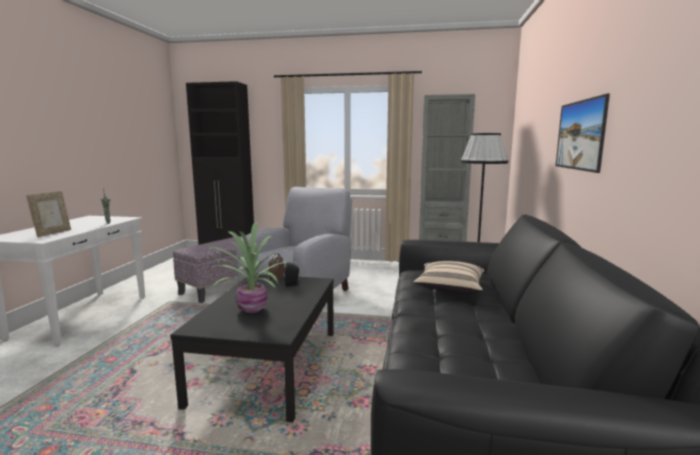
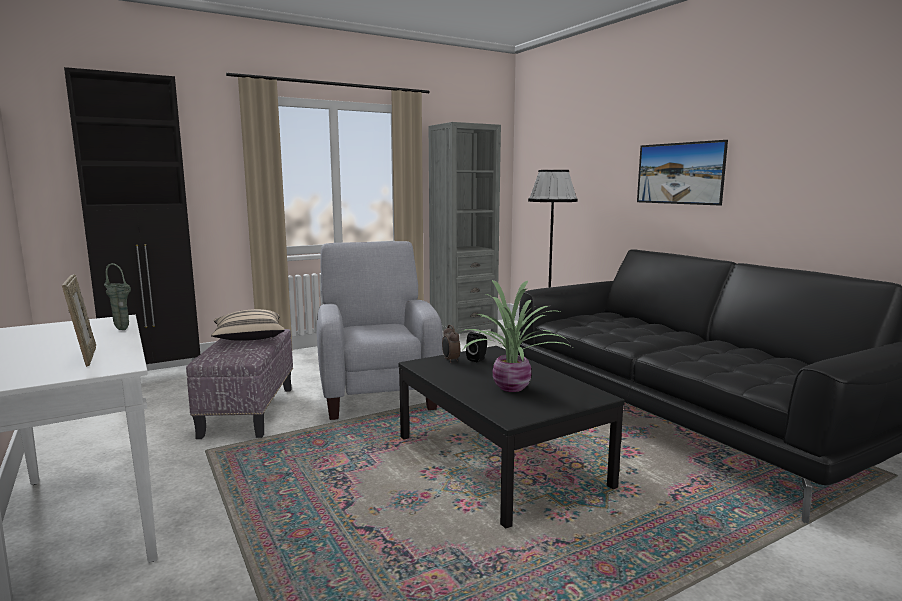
camera: 40 degrees left, 0 degrees up
(449, 288) = (621, 328): beige pillow -> beige pillow (248, 338)

